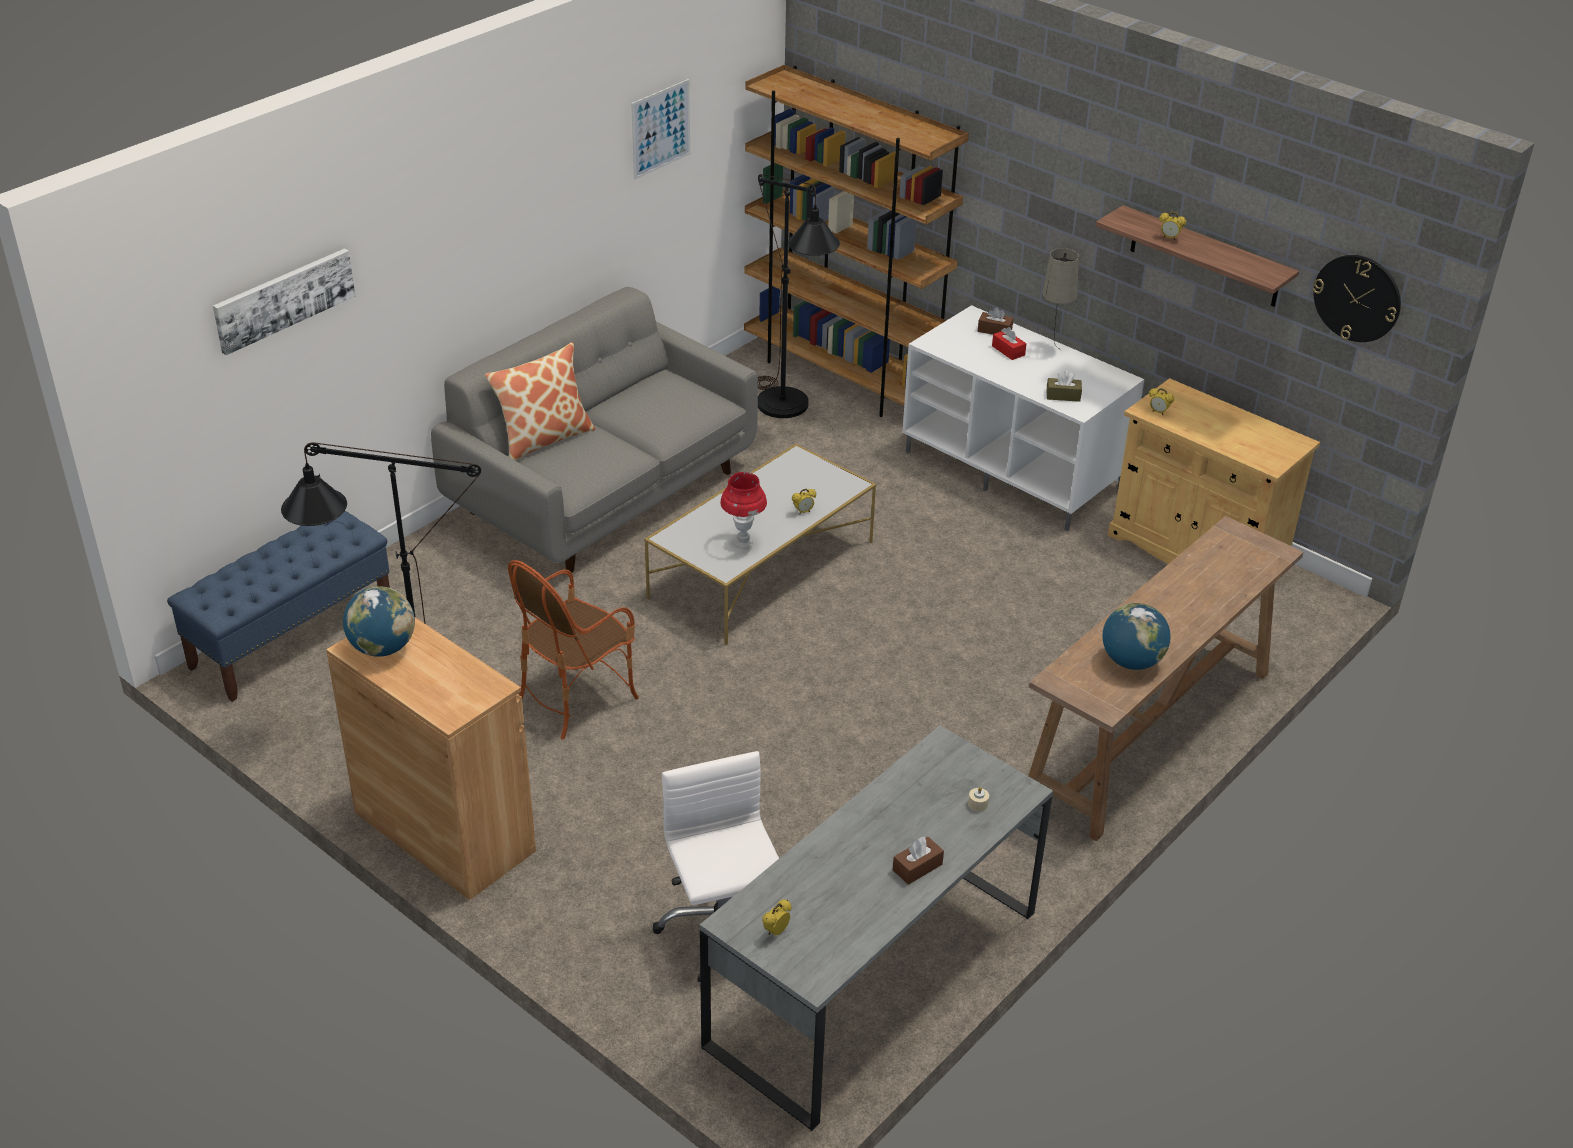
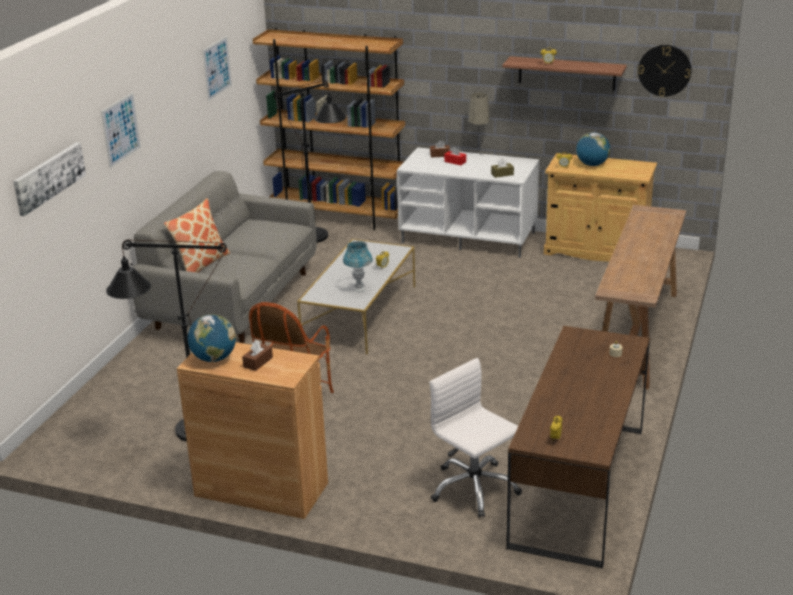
camera: 20 degrees left, 10 degrees down
(293, 636) = (81, 418): blue bench -> none
(439, 228) = (121, 130): none -> picture
(743, 543) = (359, 289): red table lamp -> blue table lamp
(873, 977) = (578, 485): grey desk -> brown desk
(917, 867) = (608, 389): brown tissue box -> brown tissue box (258, 362)
(1131, 661) = (641, 274): globe -> globe (592, 165)

